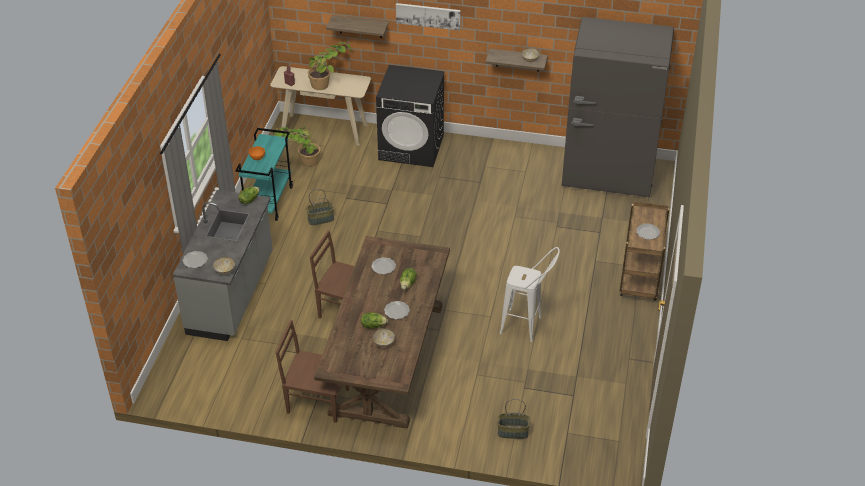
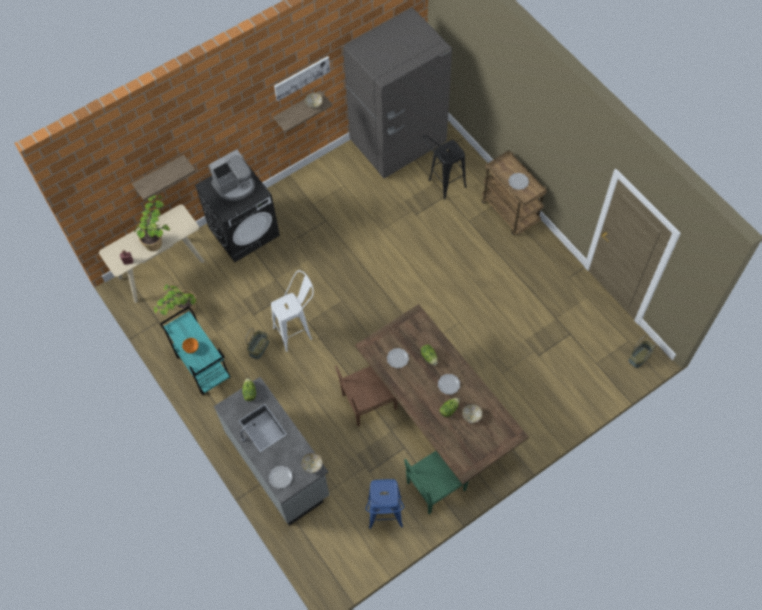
camera: 45 degrees left, 20 degrees up
(252, 388) = (385, 519): none -> blue stool
(316, 400) = (435, 487): brown chair -> green chair
(415, 82) = (235, 186): none -> coffee machine
(428, 16) = (216, 127): picture -> picture (301, 77)
(512, 432) = (568, 393): basket -> basket (639, 357)
(527, 327) = (489, 309): white stool -> white stool (298, 331)
(605, 224) = (442, 186): none -> black stool

